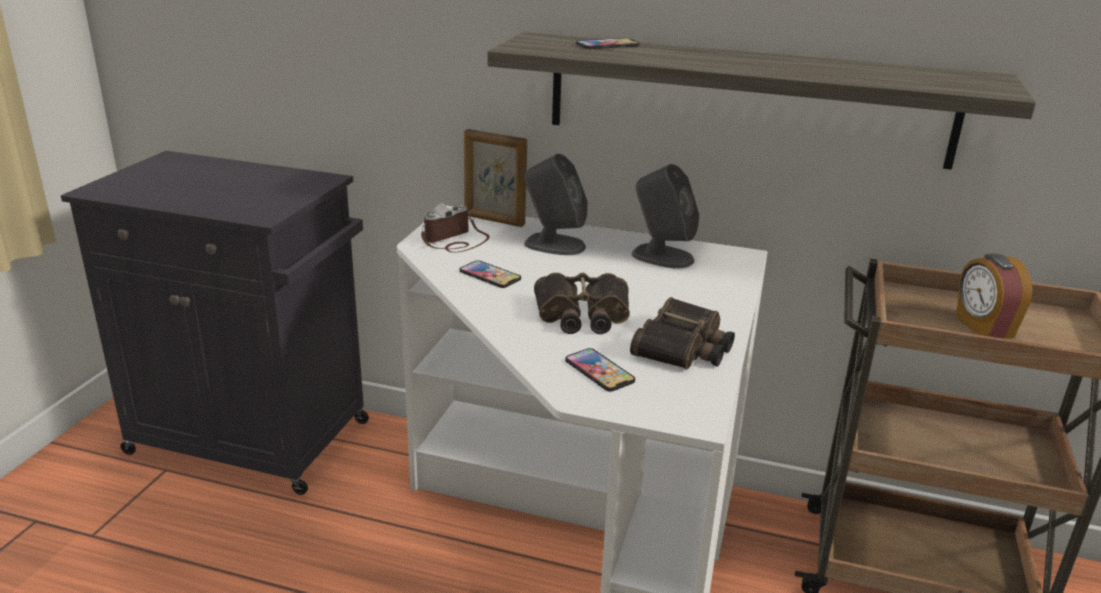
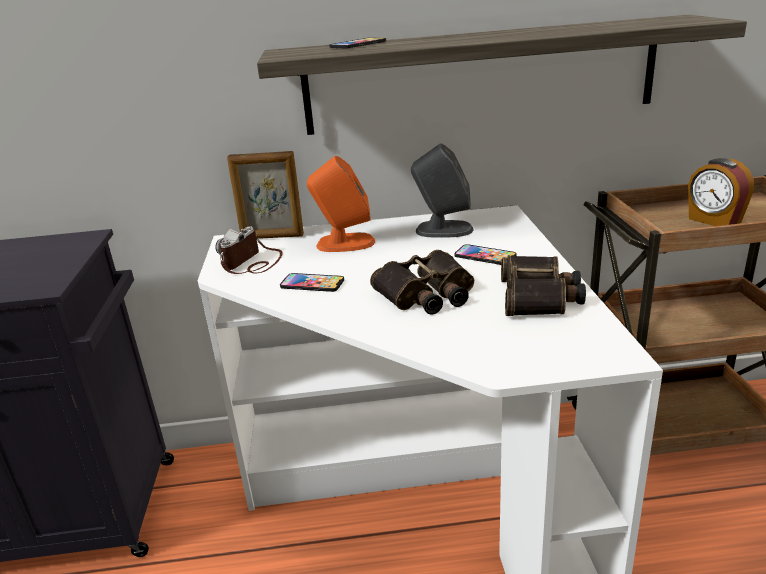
camera: 20 degrees left, 0 degrees up
(554, 244) = (344, 243): grey speaker -> orange speaker
(599, 371) = (493, 339): phone -> phone (485, 256)

